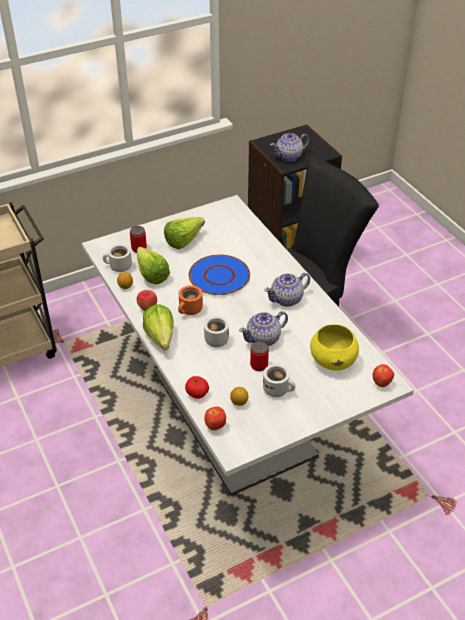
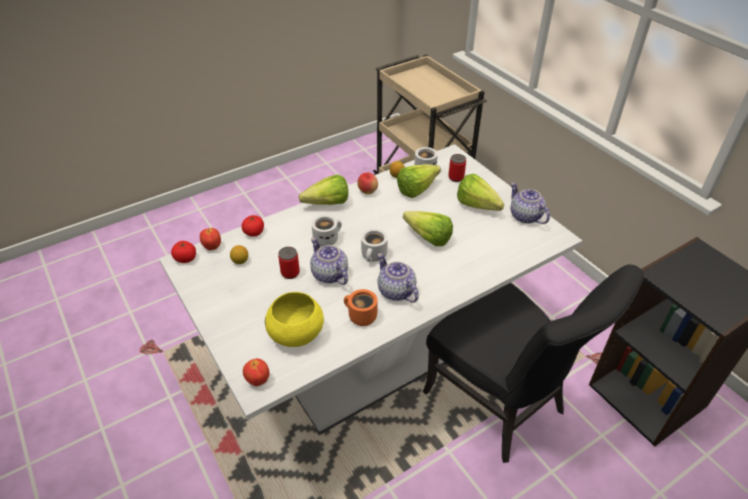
camera: 85 degrees right, 0 degrees up
(190, 310) = (368, 219): orange mug -> orange mug (360, 317)
(219, 276) = (425, 236): blue plate -> lettuce
(230, 447) = (186, 258): none -> tomato
(278, 389) = (255, 289): white mug -> white mug (374, 256)
(289, 156) = (683, 277): teapot -> teapot (525, 216)

